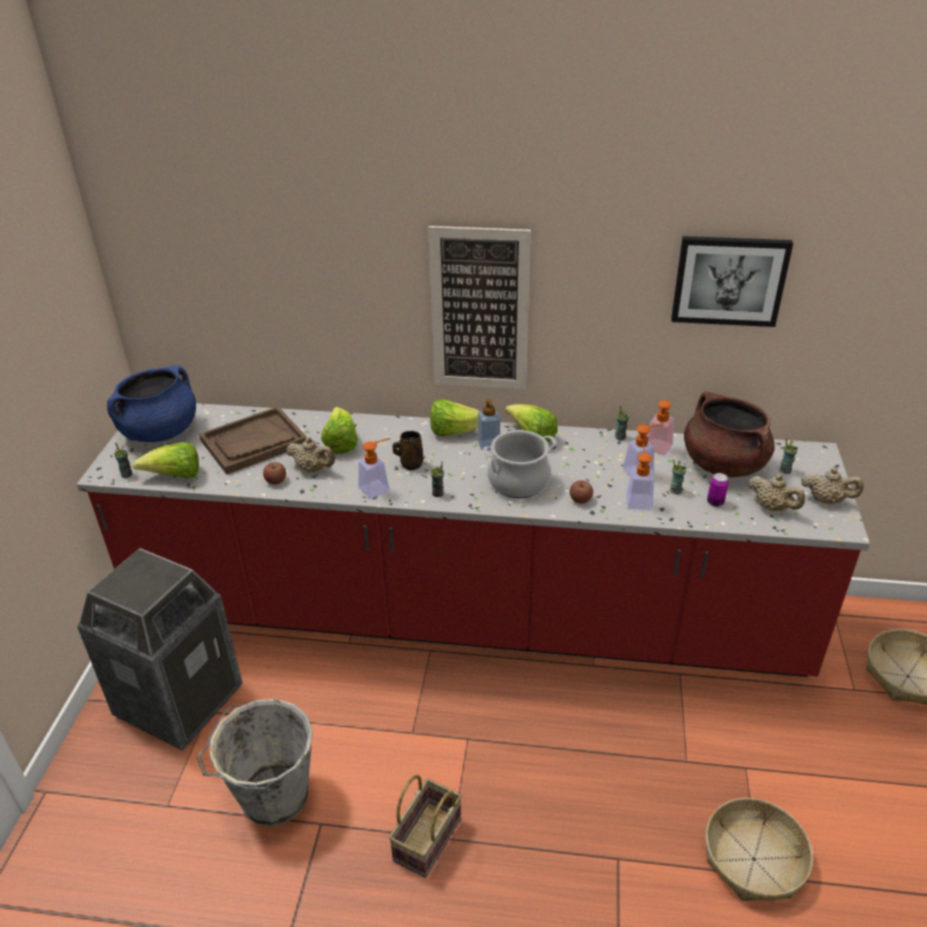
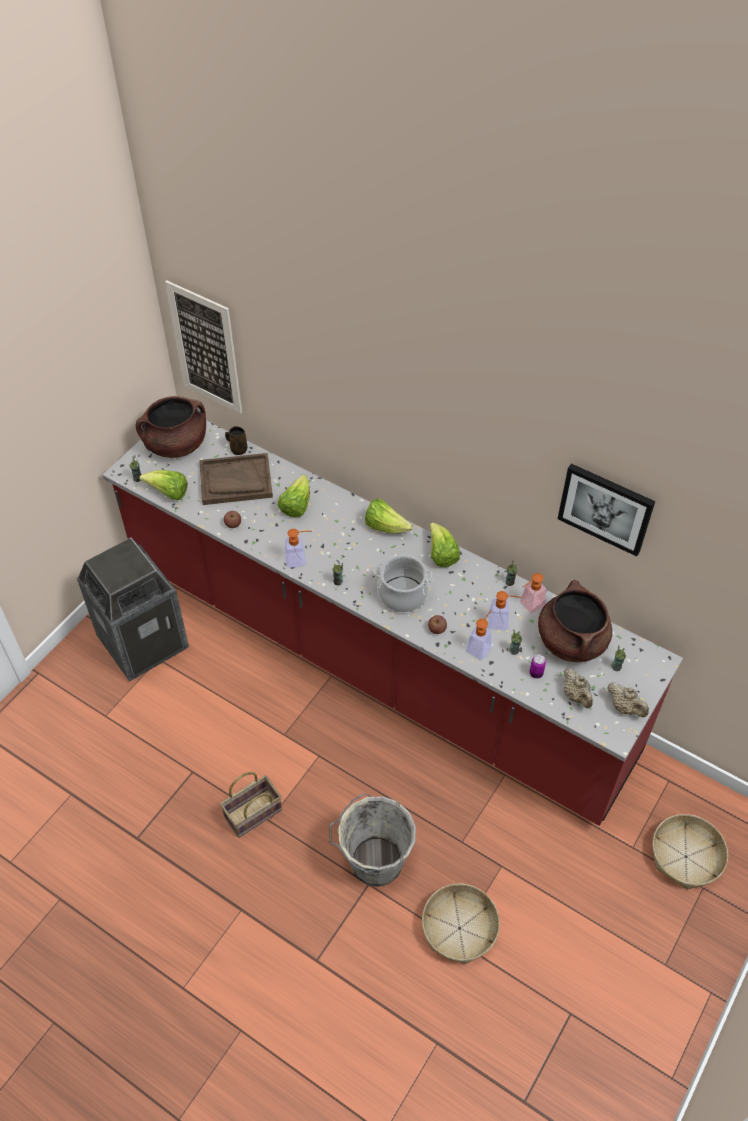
camera: 25 degrees right, 15 degrees up
(160, 432) = (176, 445): blue cooking pot -> brown cooking pot
(271, 797) = (170, 739): grey bucket -> grey bucket (374, 862)
(313, 469) = (264, 523): beige teapot -> none
(410, 464) = (334, 546): brown mug -> brown mug (238, 449)
(479, 311) = (418, 449): picture -> picture (205, 348)
(489, 445) = (403, 550): soap dispenser -> none

